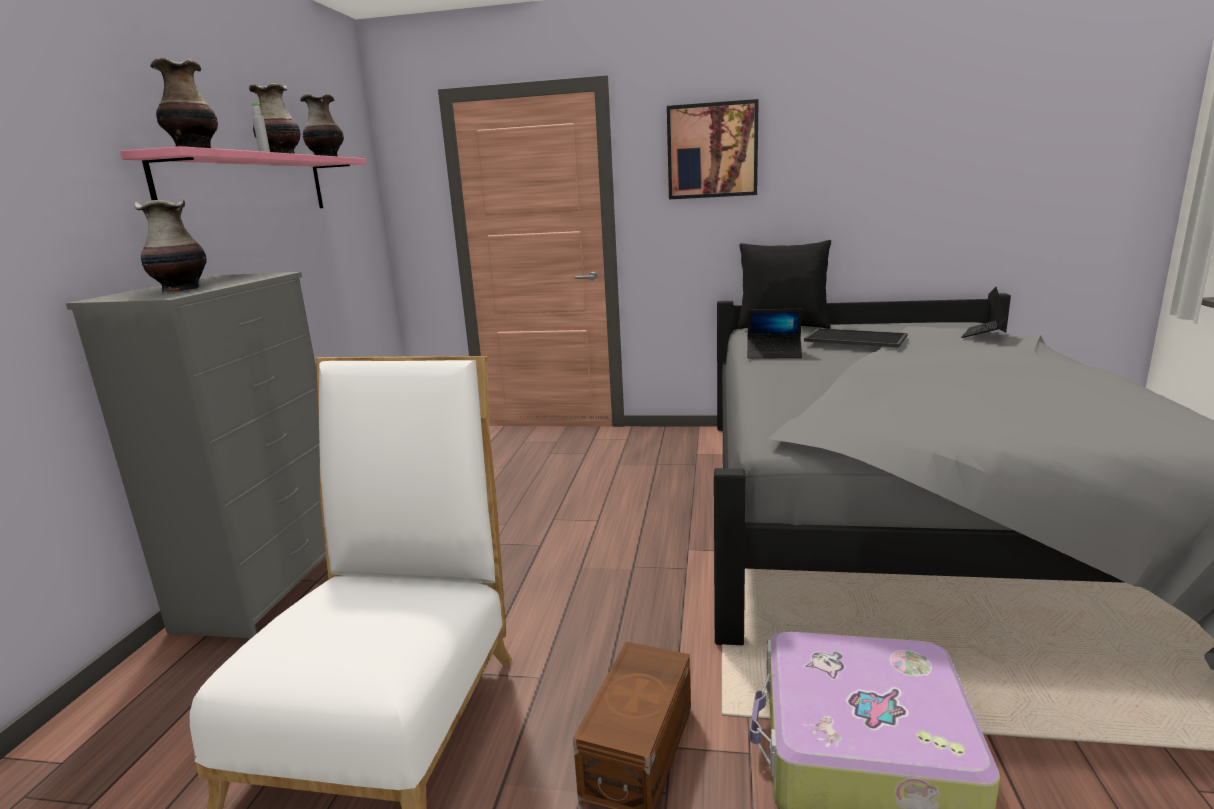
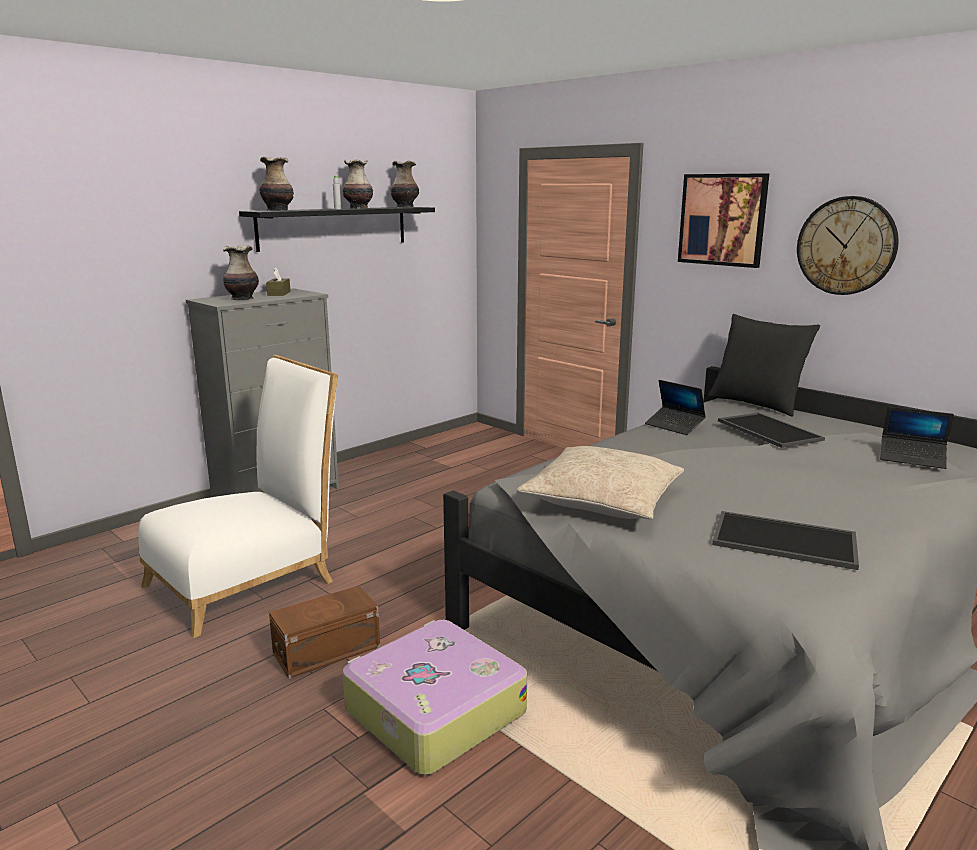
camera: 35 degrees right, 0 degrees up
(219, 279) = (279, 293): none -> brown tissue box
(247, 185) = (334, 227): pink shelf -> black shelf
(841, 163) = (846, 246): none -> wall clock
(903, 422) = (603, 499): none -> beige pillow
(983, 334) = (912, 458): laptop -> laptop turned 135 degrees counterclockwise
(1098, 409) = (782, 541): none -> tray

